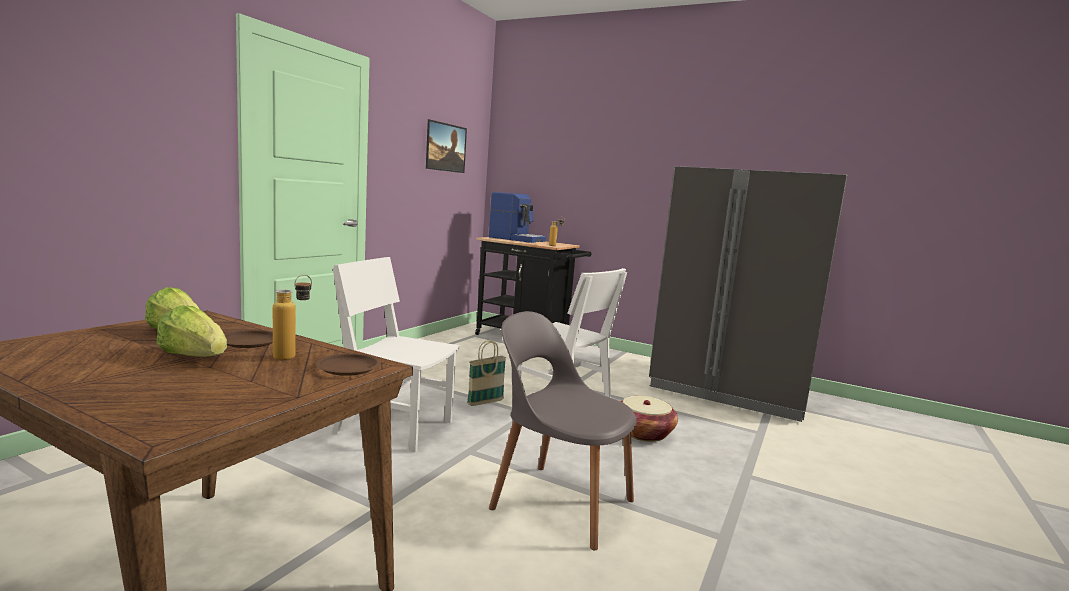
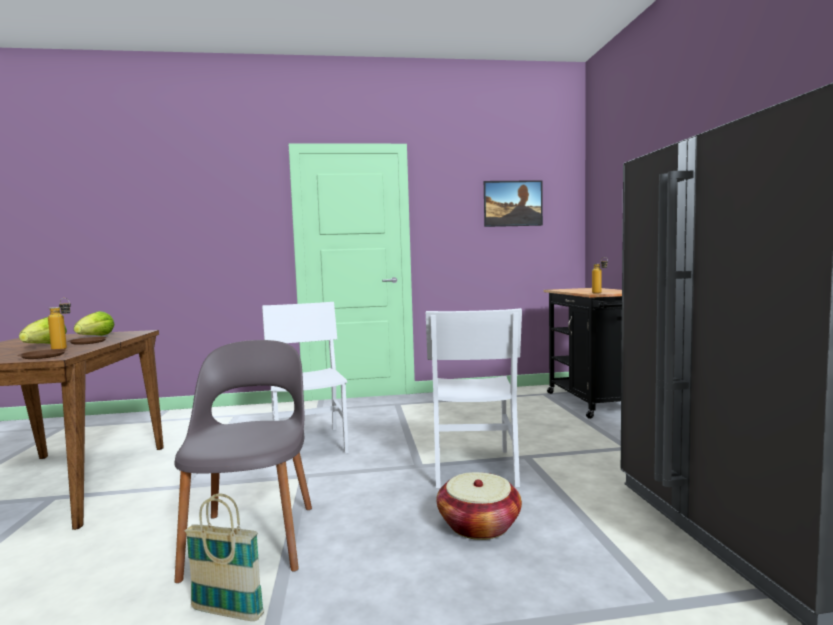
camera: 55 degrees right, 5 degrees down
(485, 402) = (408, 447): basket -> basket (227, 613)
(516, 239) = (589, 289): coffee machine -> none

